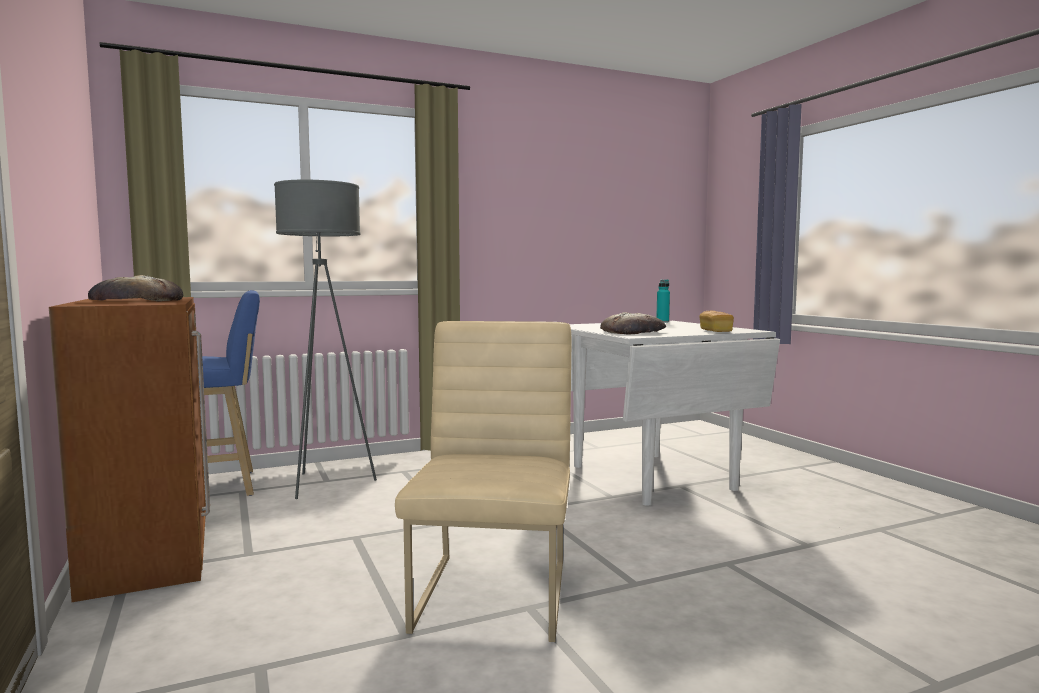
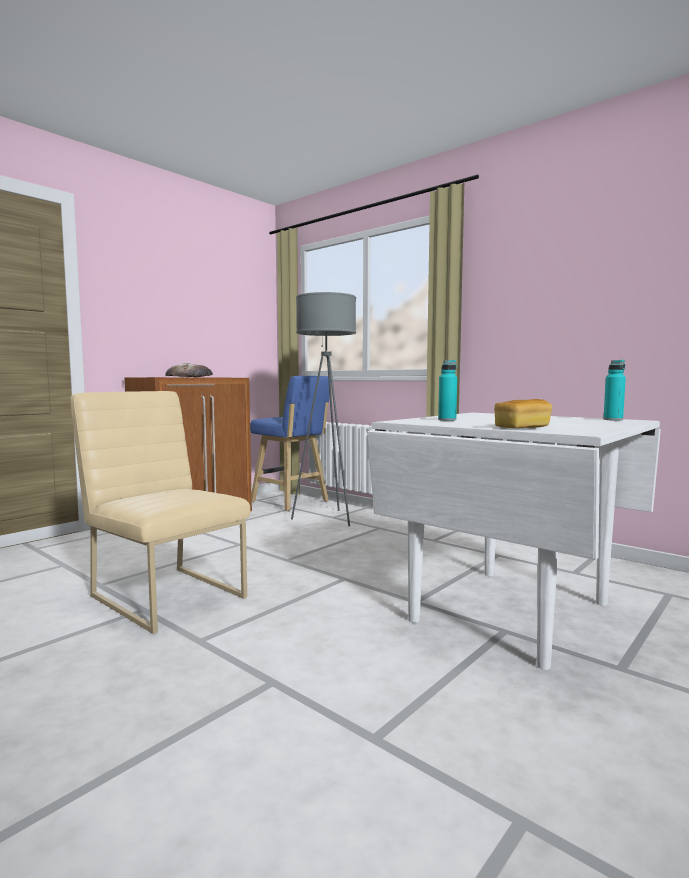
camera: 65 degrees right, 0 degrees up
(495, 591) = (167, 595): beige chair -> beige chair turned 120 degrees counterclockwise
(633, 331) = (447, 420): bread -> turquoise bottle

